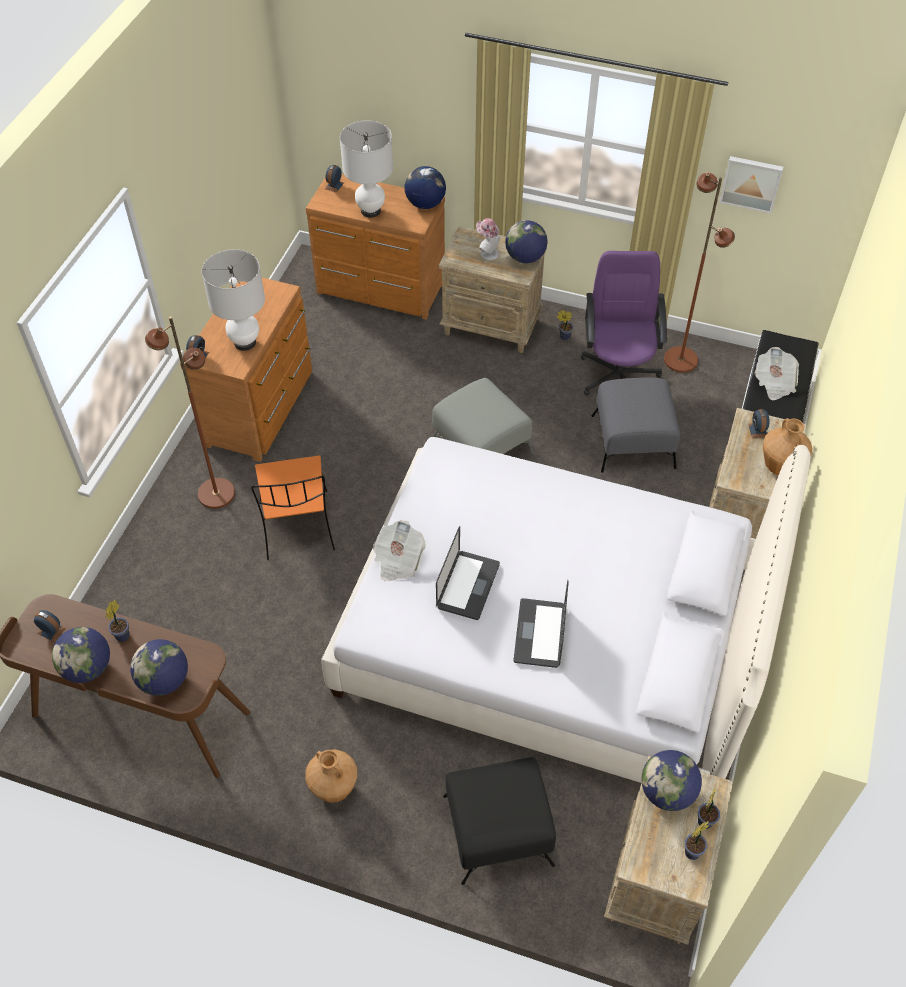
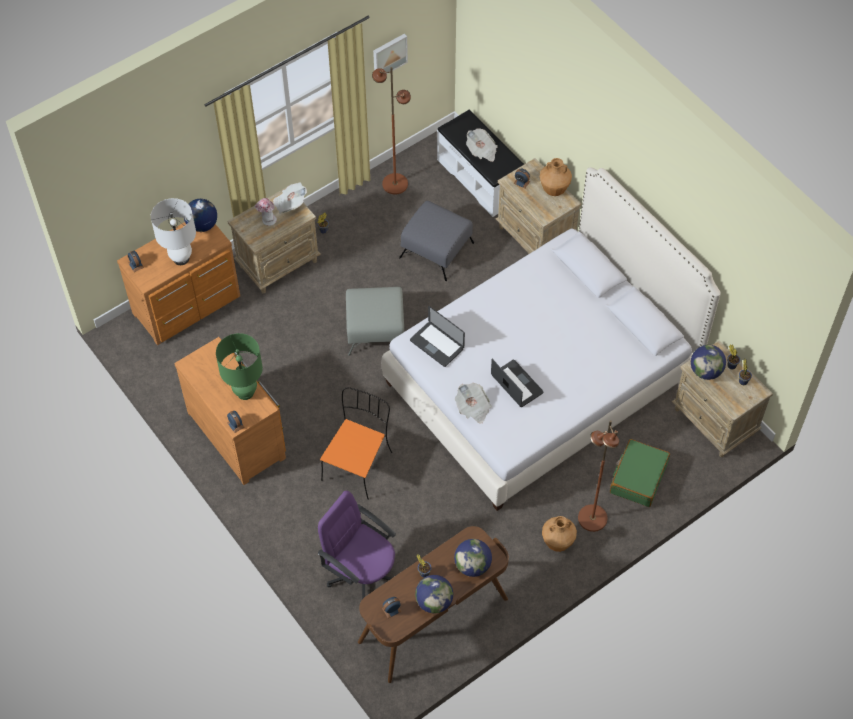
camera: 55 degrees left, 5 degrees up
(215, 493) = (292, 497): brown floor lamp -> brown floor lamp (592, 518)
(245, 342) = (245, 392): white table lamp -> green table lamp
(298, 527) = (358, 465): orange chair -> orange chair turned 90 degrees counterclockwise
(497, 829) = (638, 477): black ottoman -> green suitcase
(525, 258) = (290, 203): globe -> newspaper
(539, 634) = (573, 369): laptop -> laptop (436, 345)
(618, 375) = (379, 223): purple office chair -> purple office chair (362, 573)

